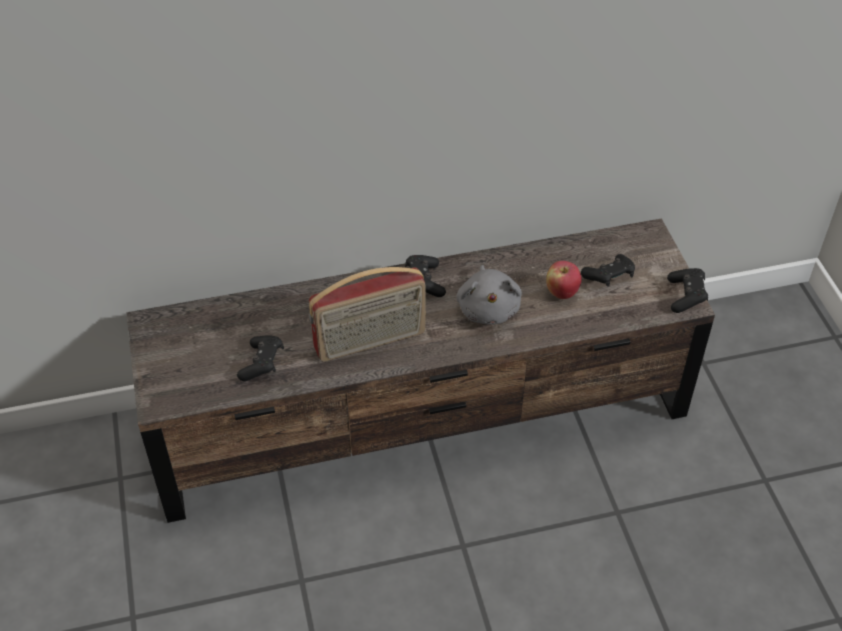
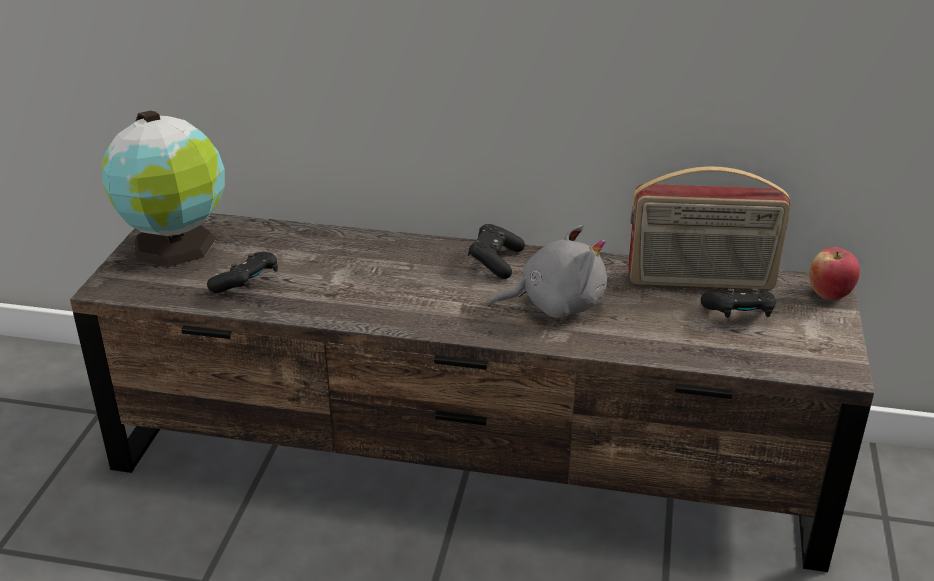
camera: 25 degrees right, 15 degrees down
(179, 347) = (176, 247): none -> globe
(370, 341) = (386, 297): radio -> radio (700, 281)
(488, 308) = (555, 304): grey plush toy -> grey plush toy turned 120 degrees counterclockwise
(561, 292) = (663, 313): apple -> apple (829, 294)
(686, 296) = (840, 362): black game controller -> none

